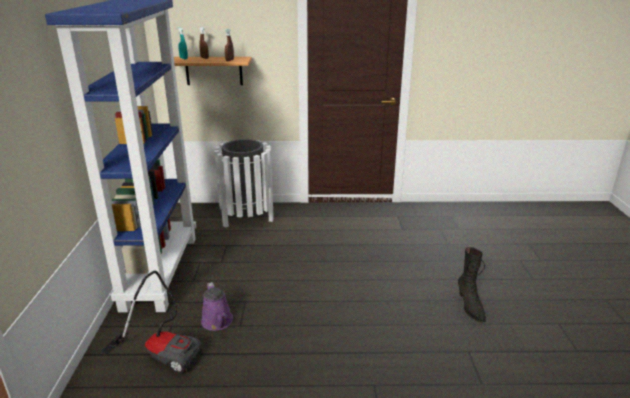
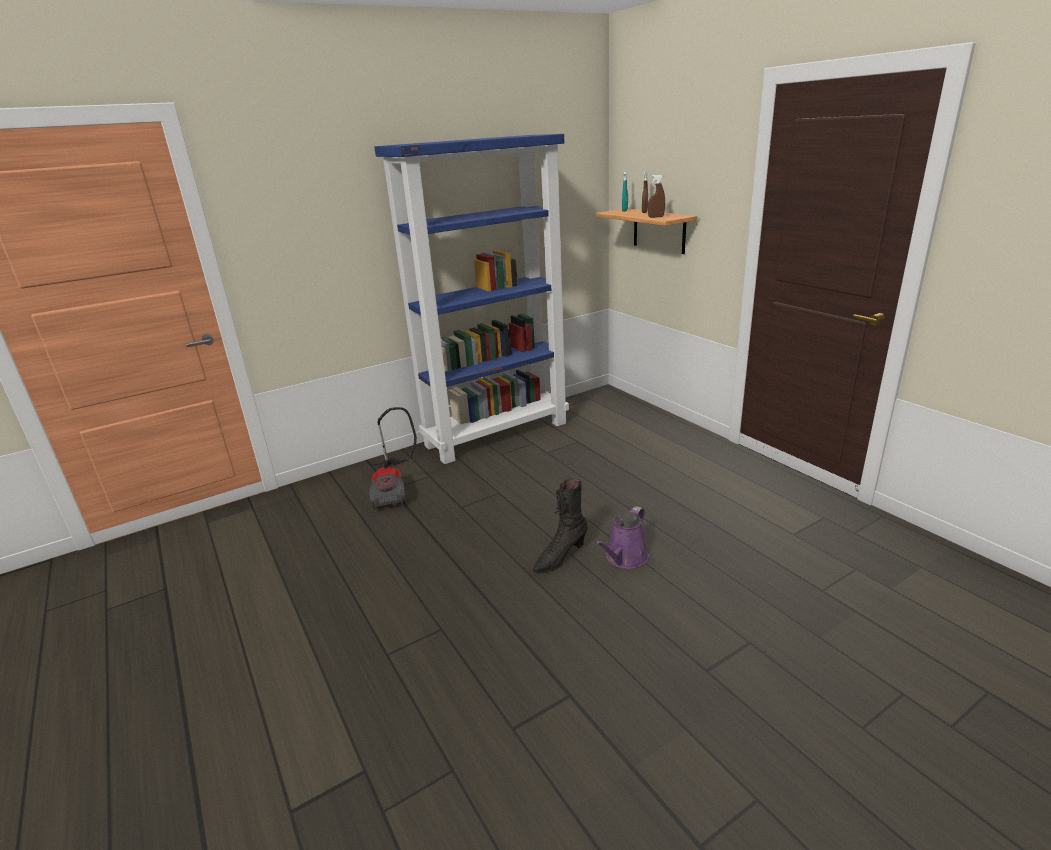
camera: 60 degrees right, 0 degrees up
(218, 322) = (454, 494): purple watering can -> purple watering can (624, 558)
(247, 218) = (641, 429): white trash can -> none
(470, 307) = (677, 666): black boot -> black boot (560, 557)

